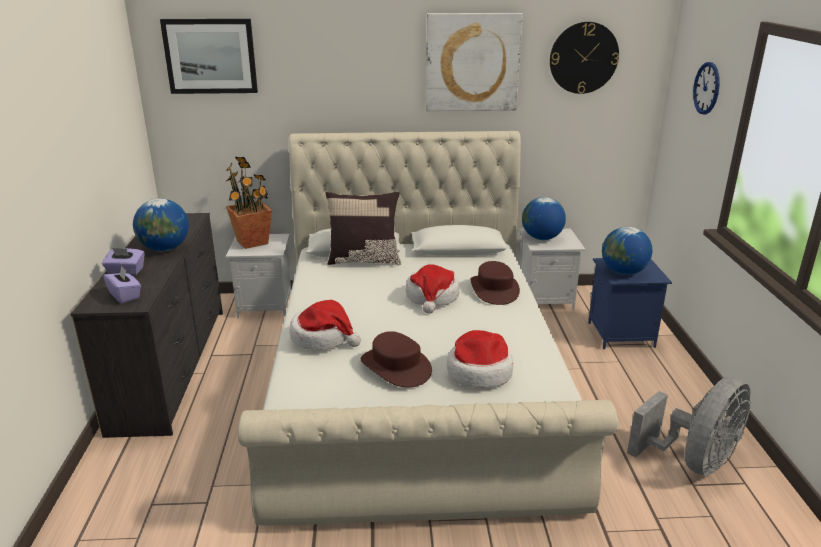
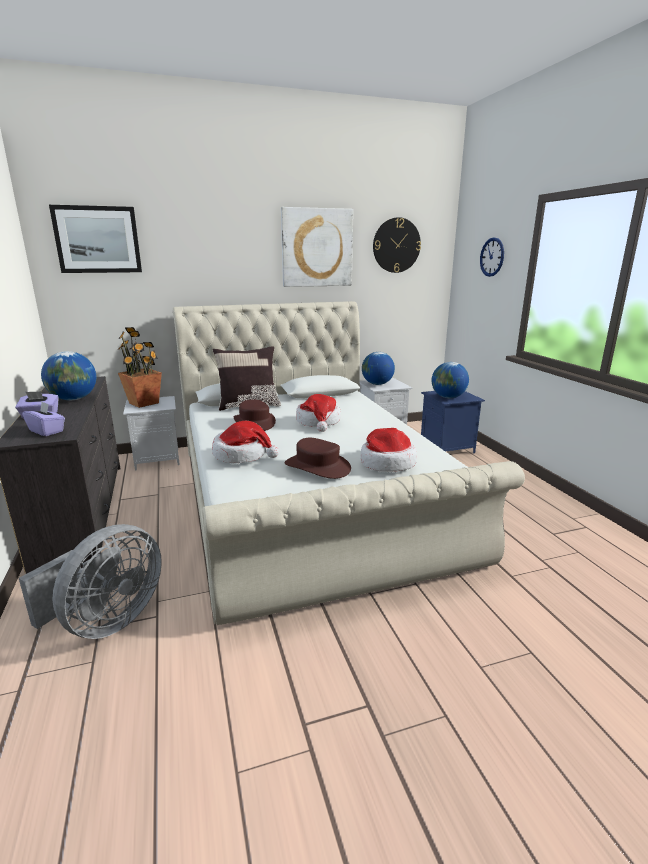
camera: 15 degrees left, 5 degrees down
(494, 289) = (364, 413): brown hat -> brown hat (254, 422)
(693, 461) = (544, 519): grey fan -> grey fan (107, 621)

